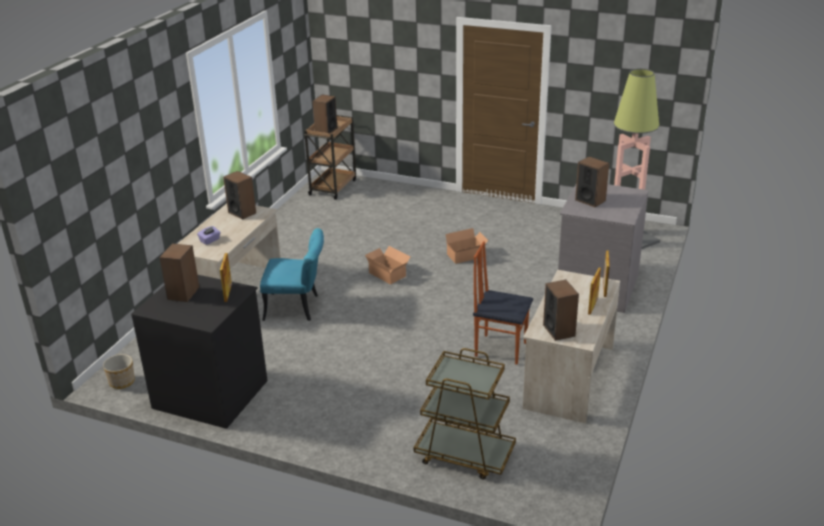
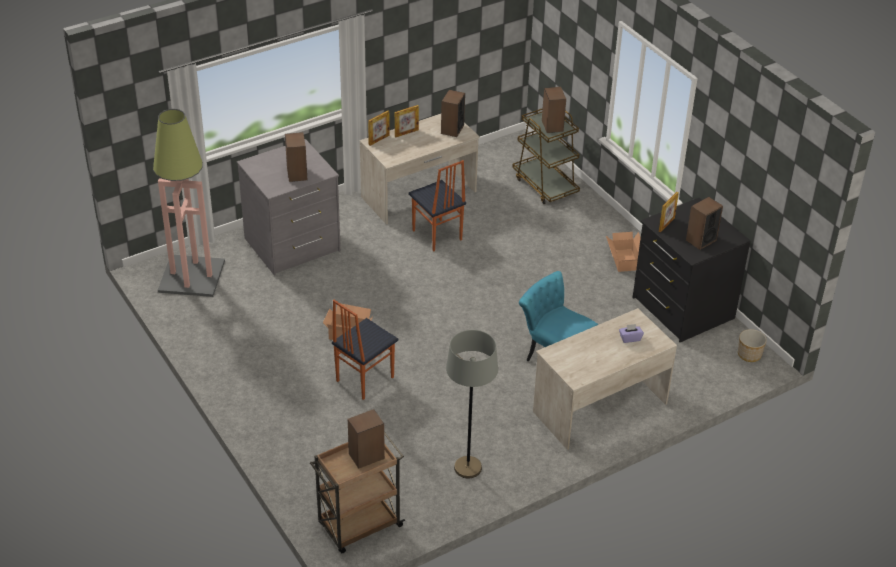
camera: 145 degrees left, 10 degrees up
(242, 212) = (574, 363): speaker -> speaker (552, 126)
(297, 229) = (468, 468): none -> grey floor lamp
(388, 273) = (440, 352): cardboard box -> cardboard box (623, 261)
(419, 239) = (364, 379): none -> chair

